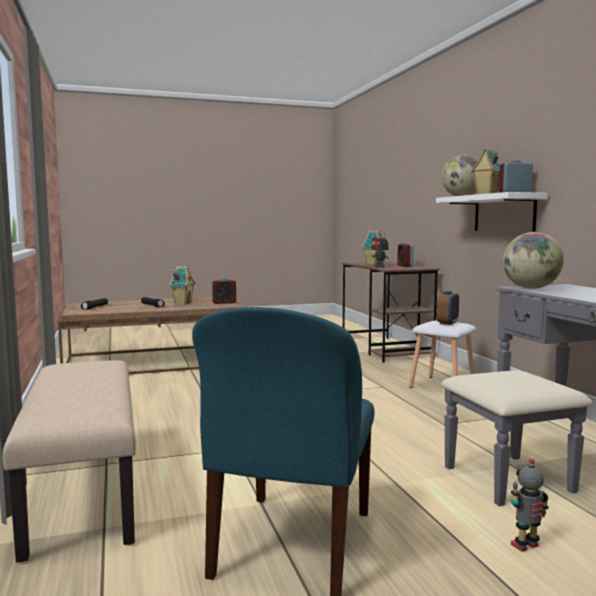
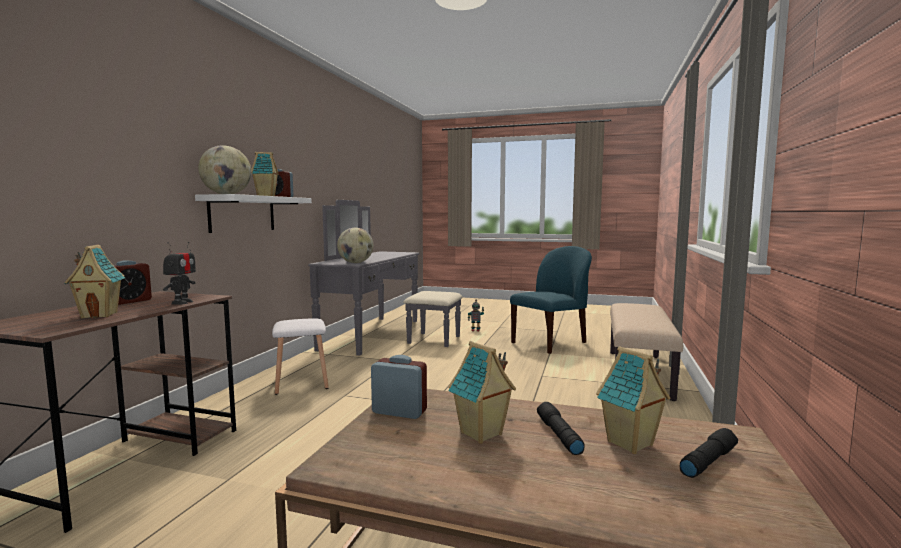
camera: 145 degrees left, 0 degrees up
(123, 307) = (631, 444): none -> toy house
(447, 323) = (299, 320): alarm clock -> none

